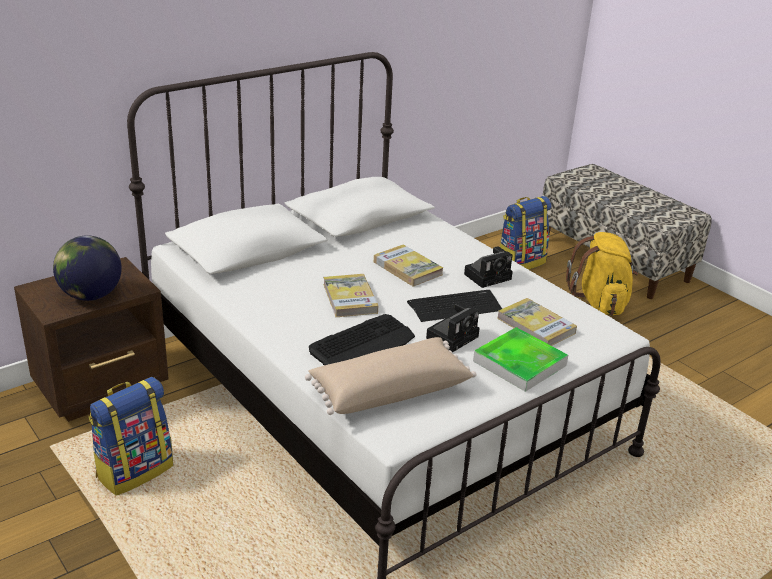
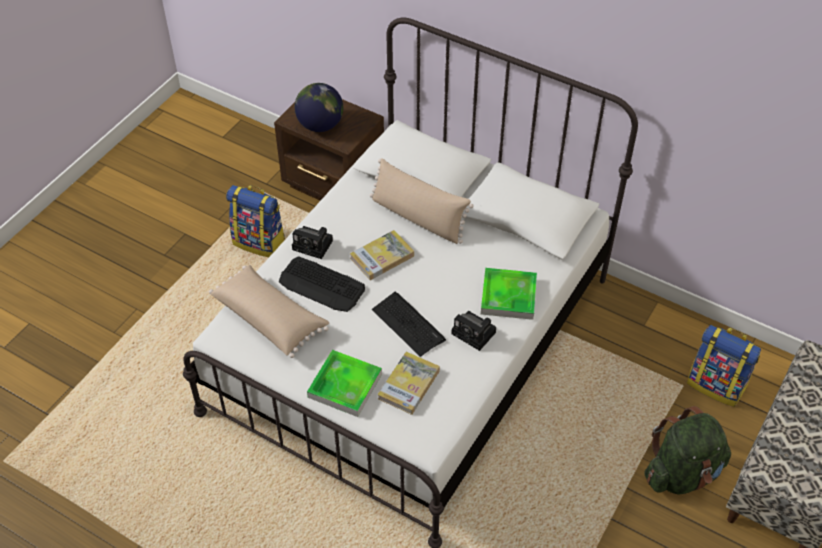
camera: 70 degrees right, 20 degrees up
(310, 266) = (418, 217): none -> beige pillow
(407, 268) = (453, 276): book -> none
(452, 249) = (508, 296): none -> tray
(453, 336) = (362, 335): camera -> camera (314, 245)
(599, 303) = (682, 473): yellow backpack -> green backpack

